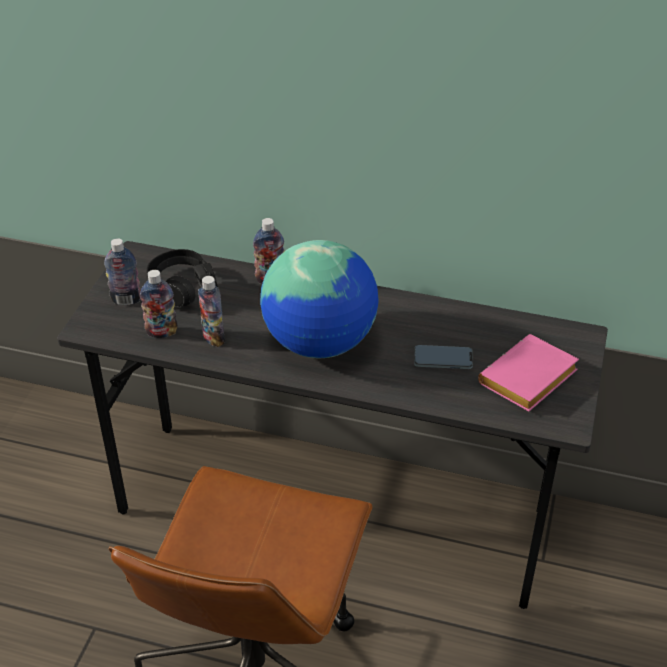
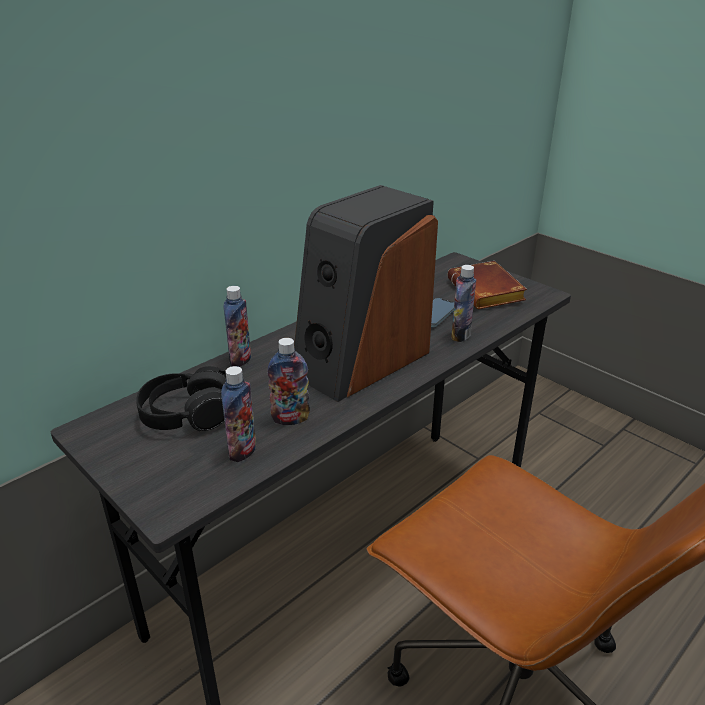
camera: 60 degrees left, 10 degrees down
(126, 300) = (156, 461): bottle -> bottle (460, 335)
(320, 343) = (360, 361): globe -> speaker
(528, 381) = (488, 292): pink book -> brown book

